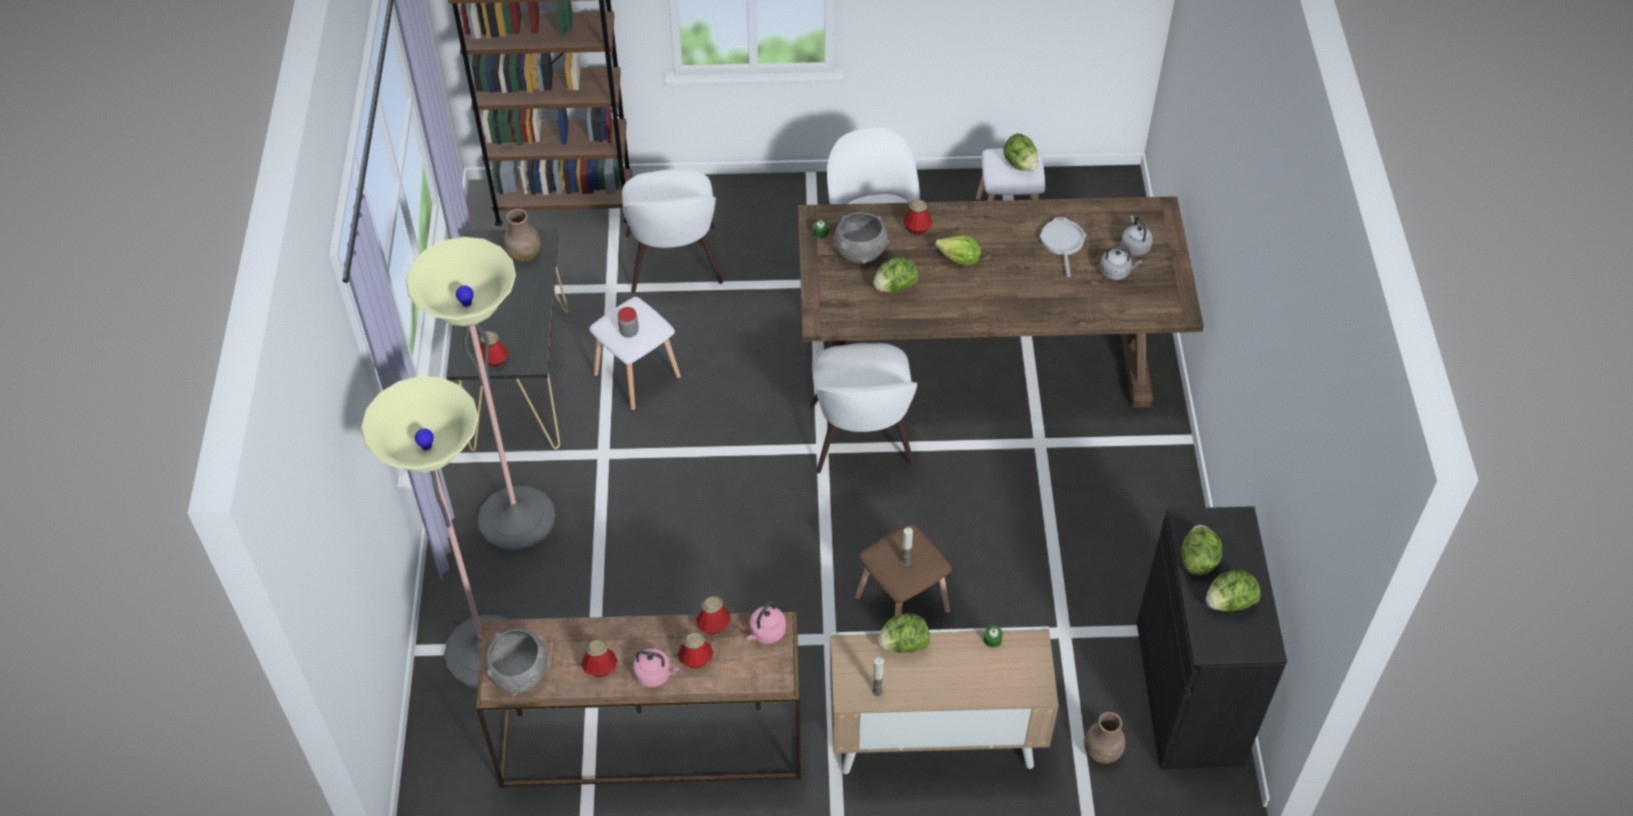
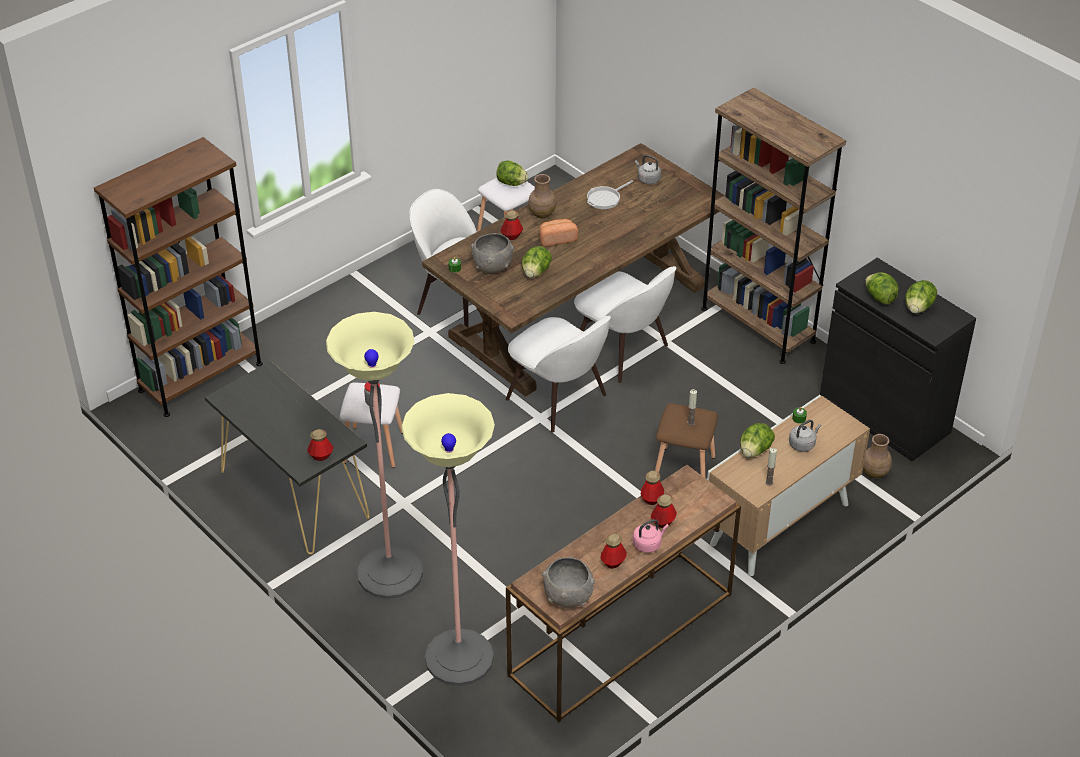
camera: 40 degrees left, 10 degrees down
(524, 255) = (266, 387): brown vase -> brown vase (542, 213)
(674, 262) = (321, 370): white chair -> white chair (623, 351)
(766, 632) = (685, 483): pink kettle -> none
(959, 260) = (557, 238): lettuce -> bread
(1062, 243) = (605, 199): frying pan -> frying pan turned 90 degrees counterclockwise
(1116, 272) = (653, 197): grey kettle -> grey kettle (803, 444)
(1161, 489) = (758, 325): none -> brown bookcase

